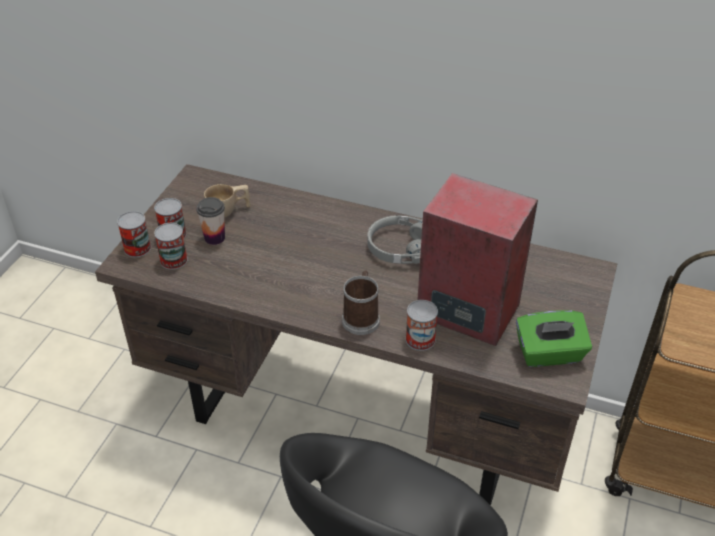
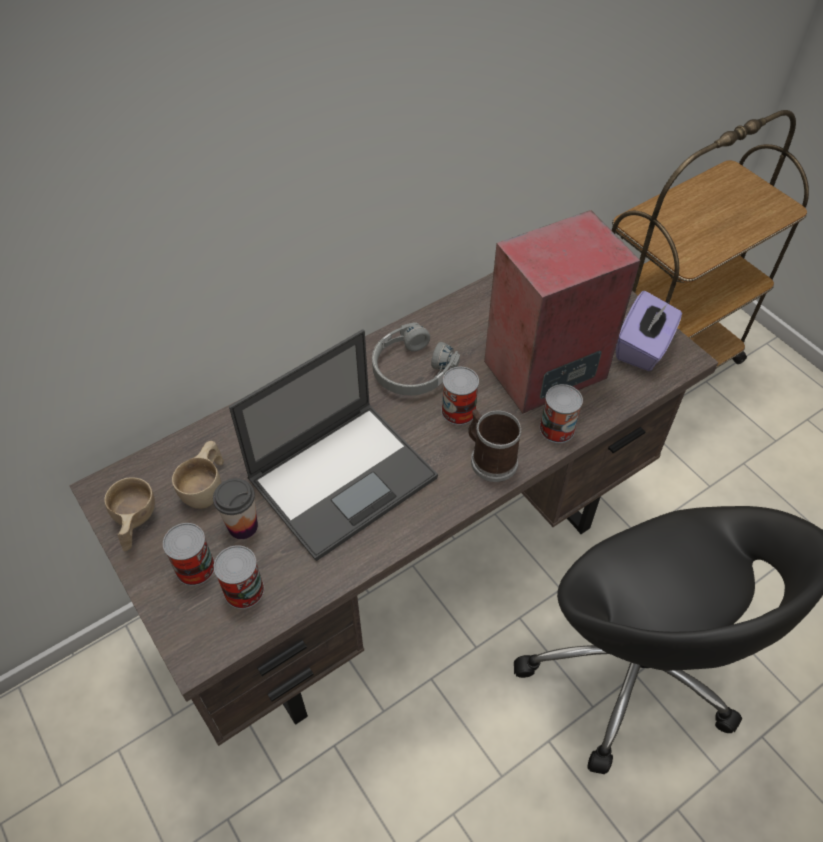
camera: 55 degrees left, 10 degrees up
(137, 248) = (183, 621): can -> can (458, 411)
(182, 198) = (134, 524): none -> beige cup
(285, 259) = (344, 476): none -> laptop
(549, 354) = (643, 347): green tissue box -> purple tissue box

